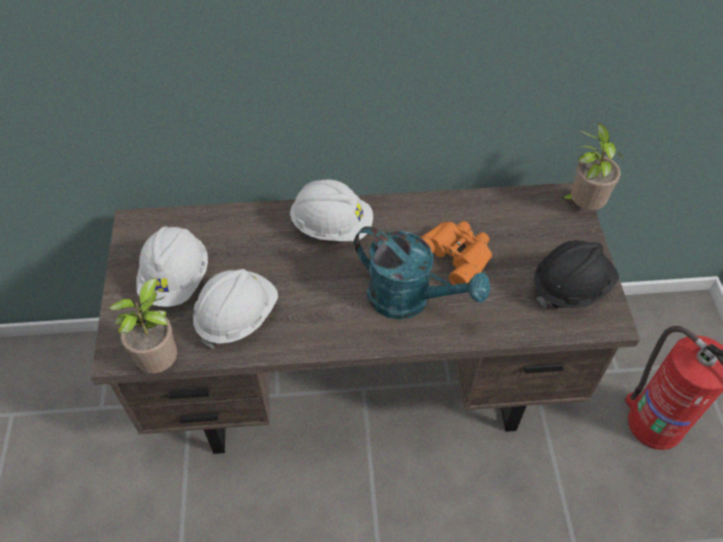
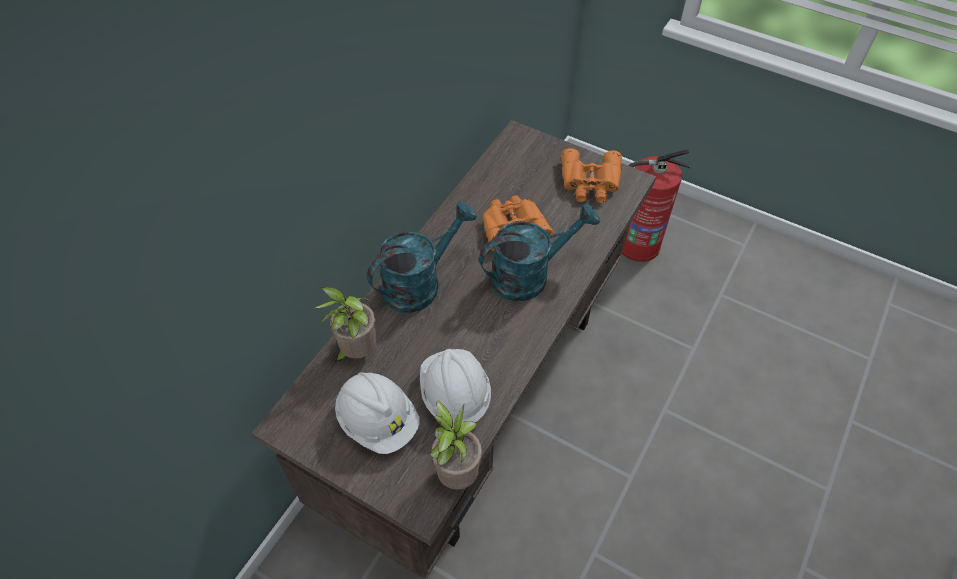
camera: 55 degrees left, 0 degrees up
(332, 226) = (419, 283): white hard hat -> turquoise watering can
(570, 286) = (590, 182): black hard hat -> orange binoculars
(582, 205) = (530, 134): potted plant -> potted plant (356, 352)

